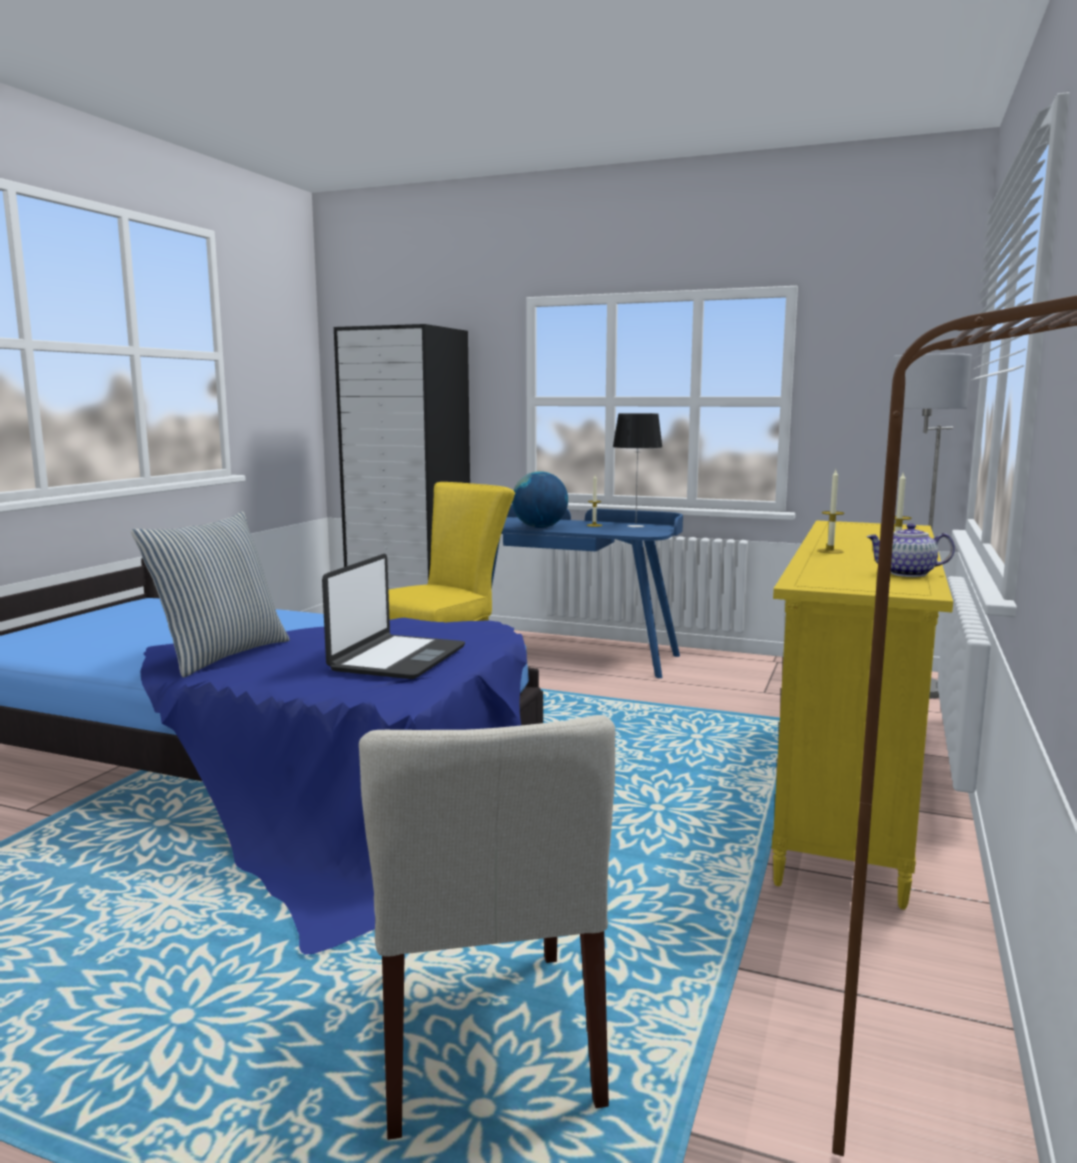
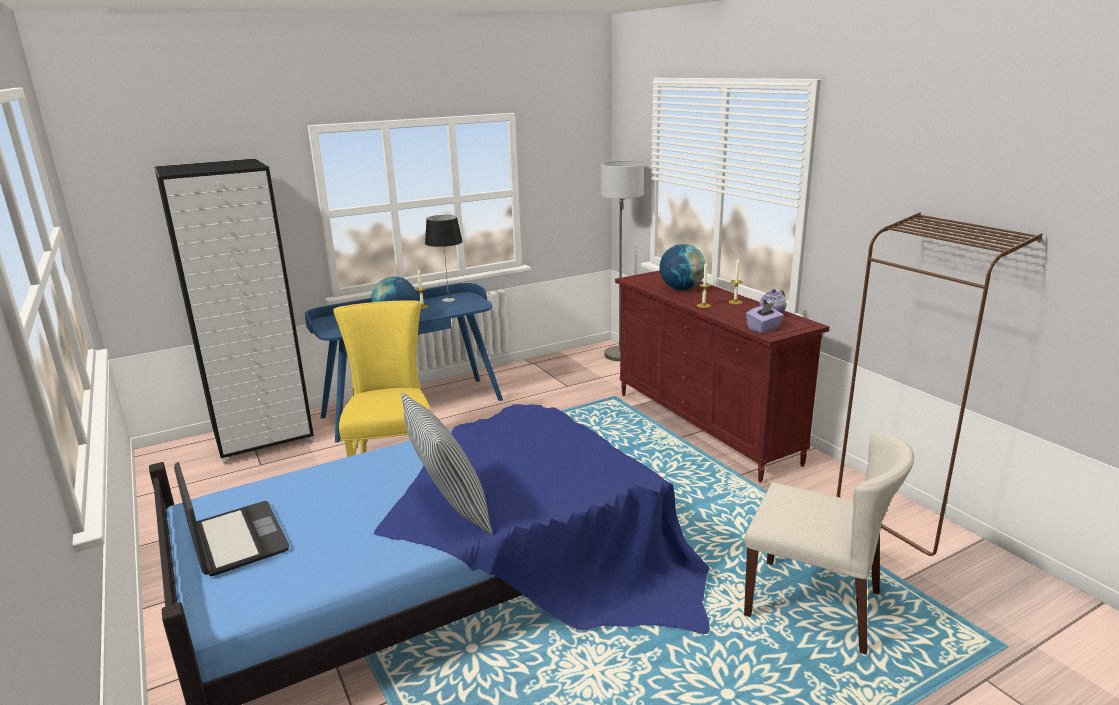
camera: 50 degrees left, 10 degrees up
(397, 659) = (562, 455): laptop -> laptop (236, 540)
(822, 579) = (764, 328): none -> purple tissue box
(850, 796) = (704, 427): yellow dresser -> red dresser
(867, 538) = (681, 289): none -> globe

